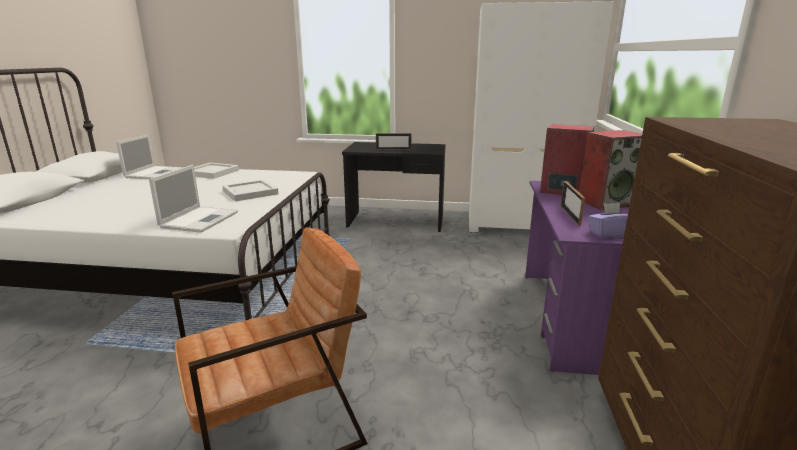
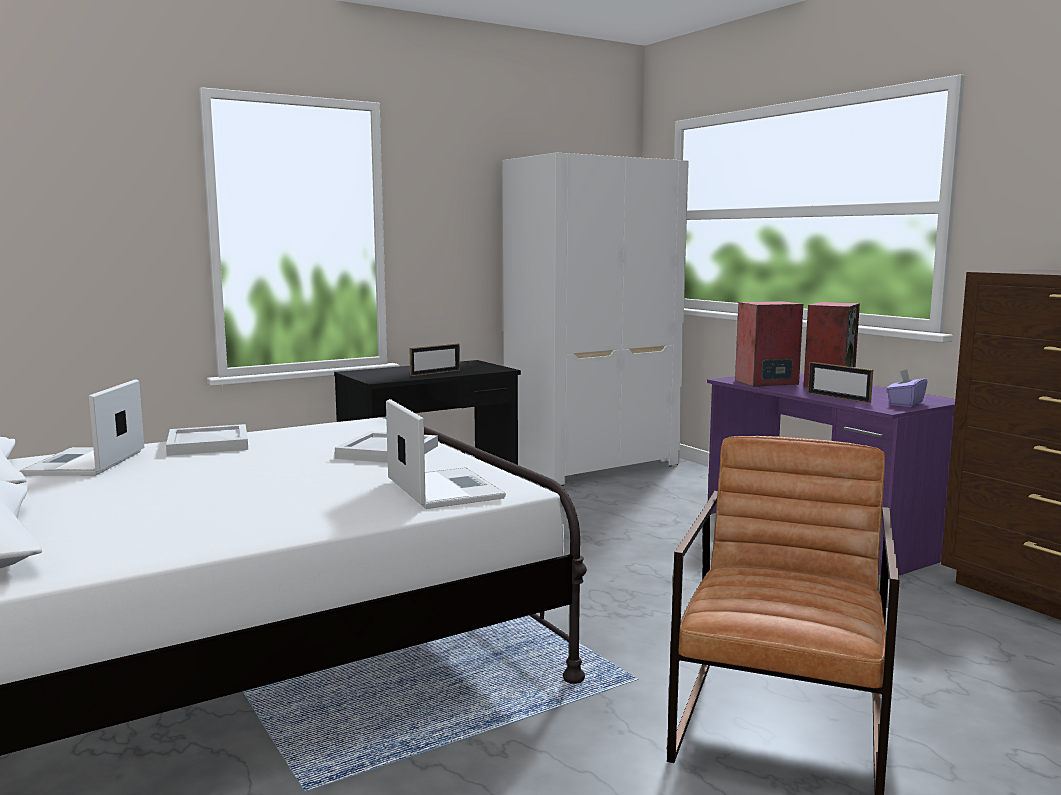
camera: 40 degrees left, 10 degrees down
(155, 173) = (85, 463): laptop -> laptop turned 150 degrees counterclockwise

